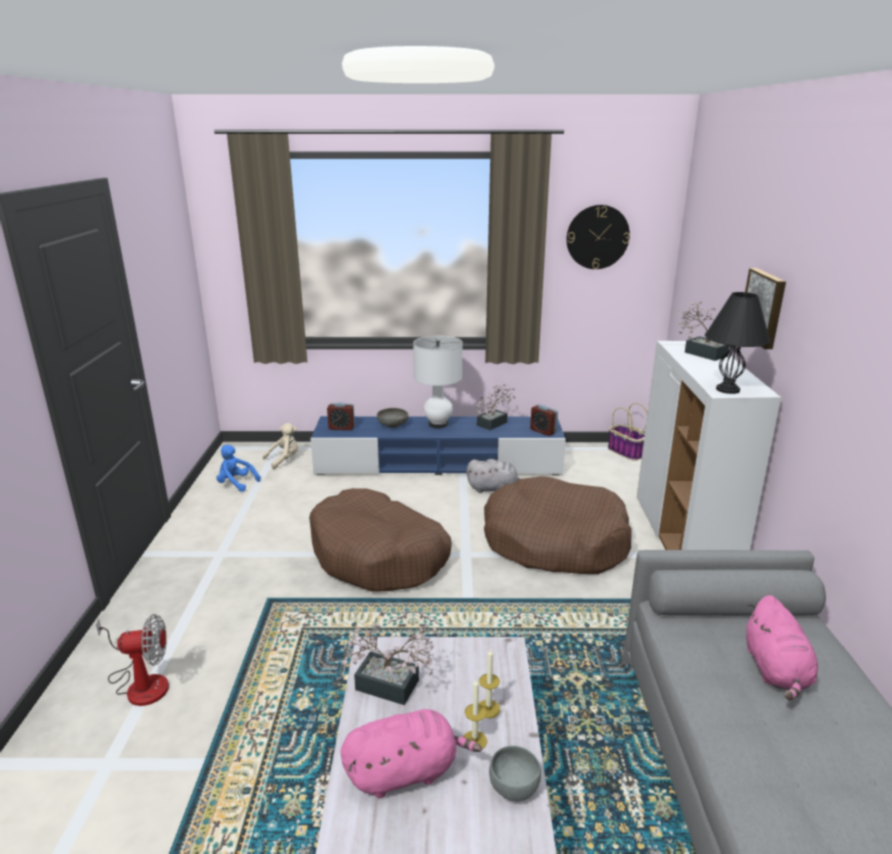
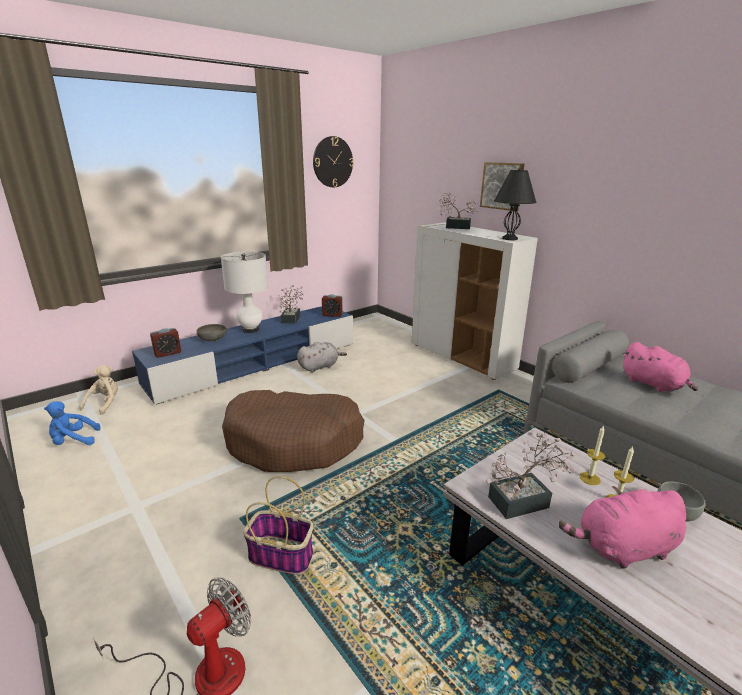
camera: 40 degrees left, 0 degrees up
(406, 772) = (622, 548): pink plush toy -> pink plush toy turned 135 degrees counterclockwise
(554, 542) = (399, 384): brown dog bed -> none
(627, 452) = (371, 321): basket -> basket (282, 556)

